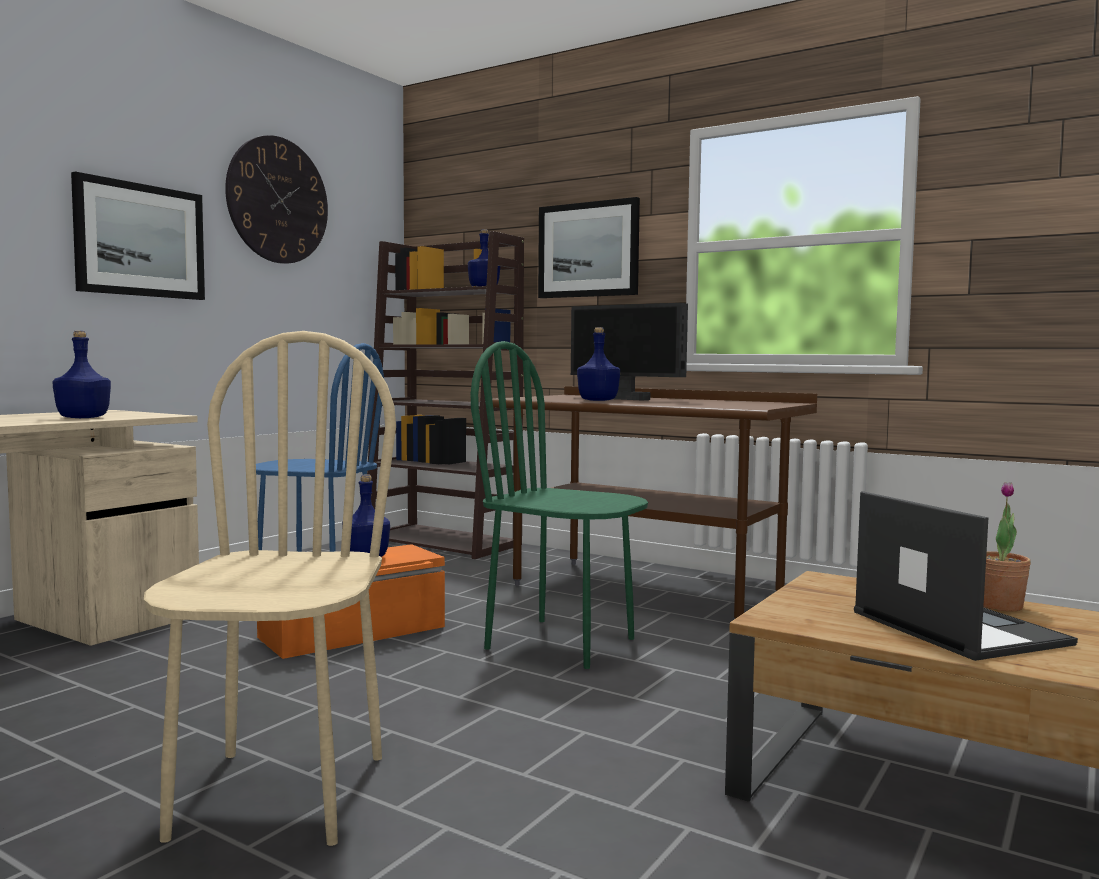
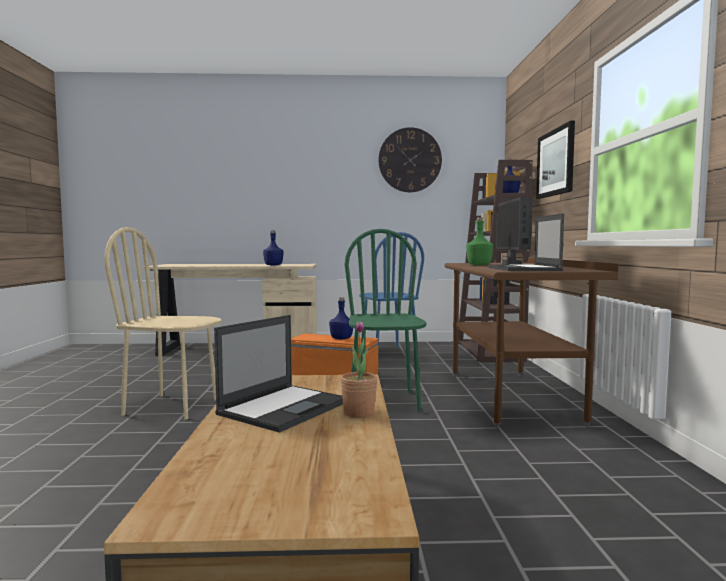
camera: 55 degrees right, 0 degrees up
(140, 240) = (333, 189): picture -> none
(279, 795) = (172, 406): beige chair -> beige chair turned 135 degrees counterclockwise
(597, 400) = (479, 265): blue bottle -> green bottle
(729, 404) = (524, 269): none -> laptop

